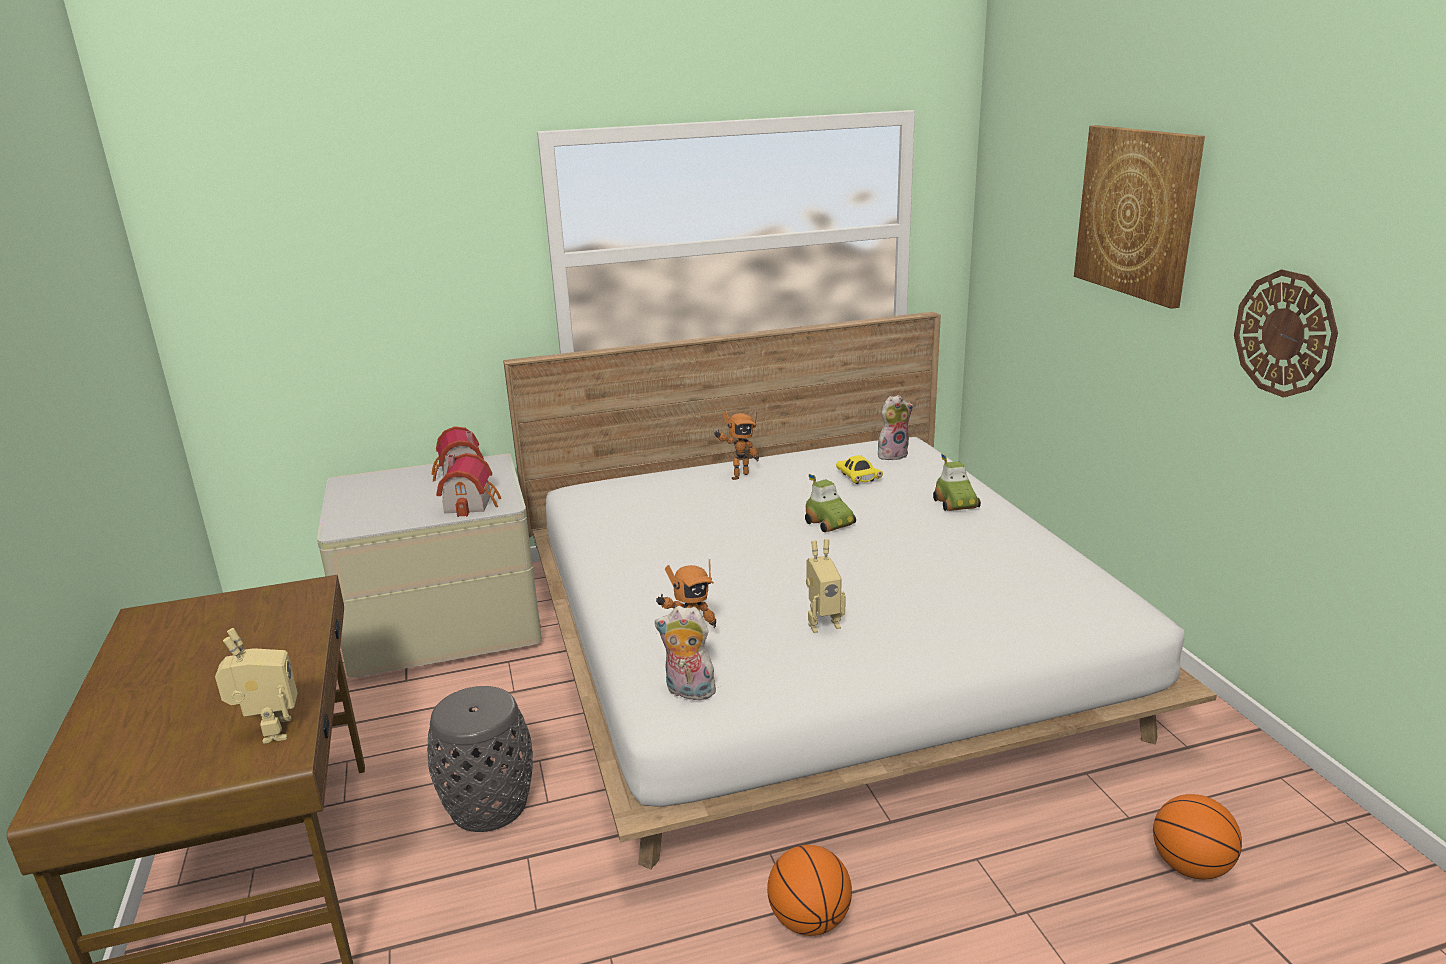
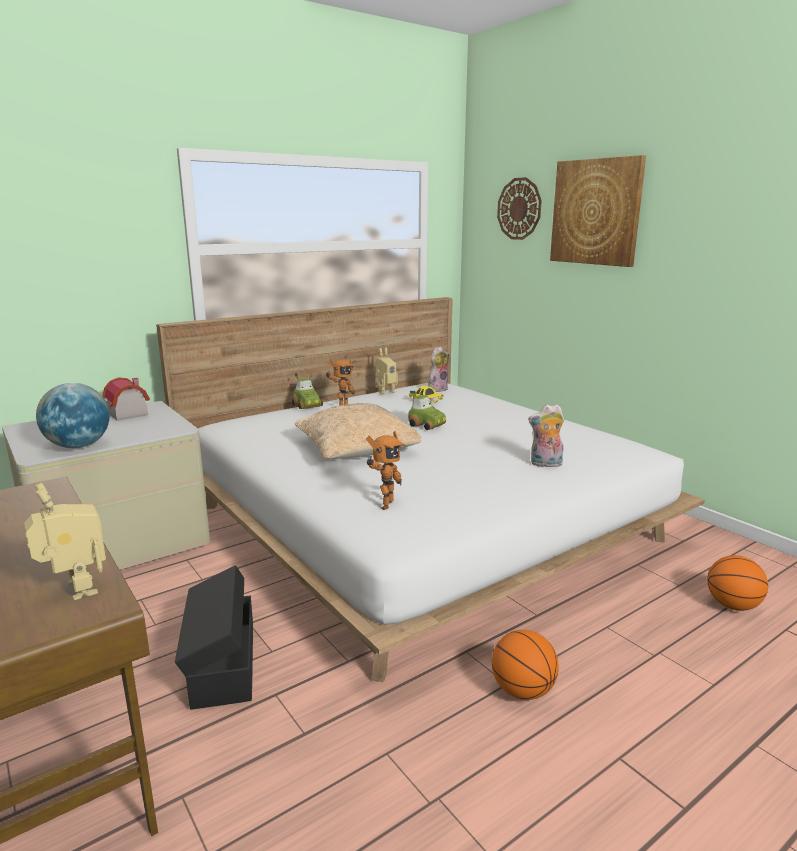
camera: 20 degrees left, 5 degrees down
(387, 519) = (78, 446): none -> globe
(471, 503) = (150, 430): toy house -> none
(489, 806) = (222, 664): grey stool -> black storage box
(688, 692) = (402, 530): plush toy -> plush toy (545, 464)
(715, 551) = (358, 447): none -> beige pillow
(822, 623) = (468, 478): toy robot -> toy robot (385, 392)
(957, 503) = (500, 409): toy car -> toy car (308, 405)
(1285, 333) = (715, 268): wall clock -> wall clock (519, 209)

